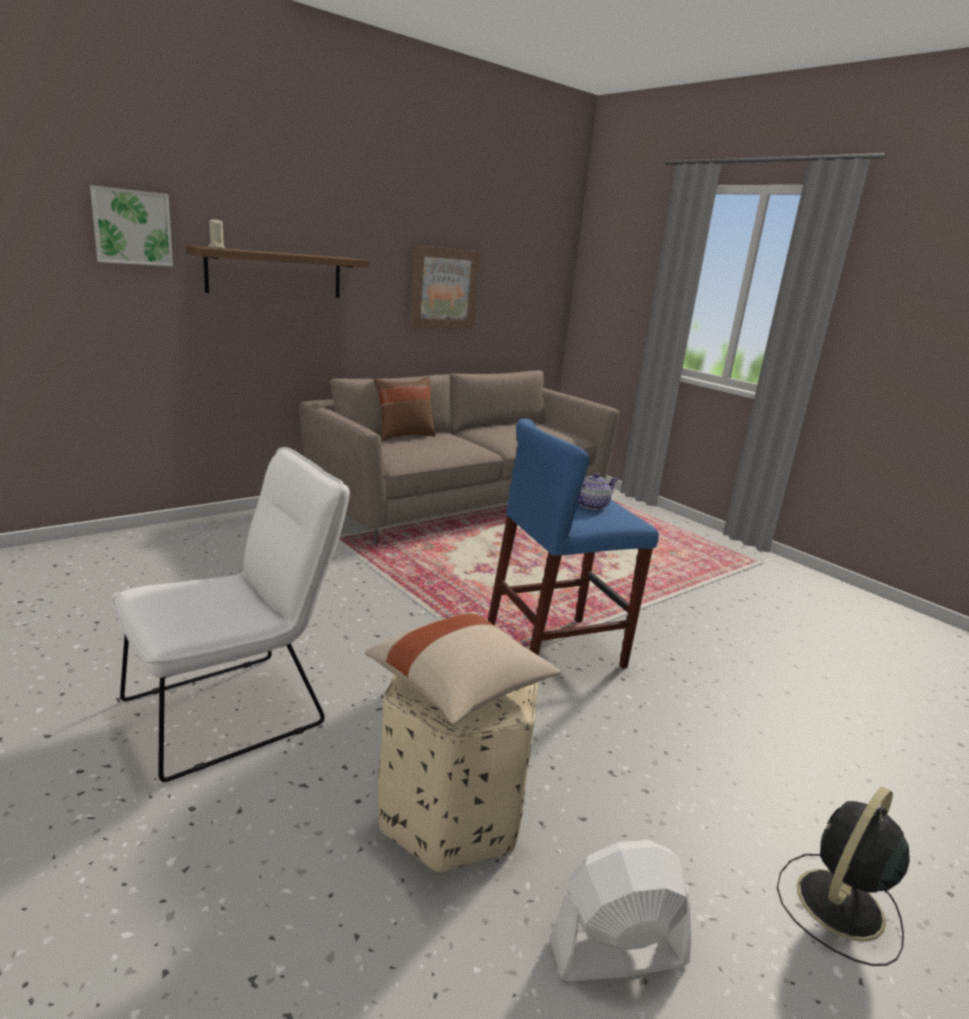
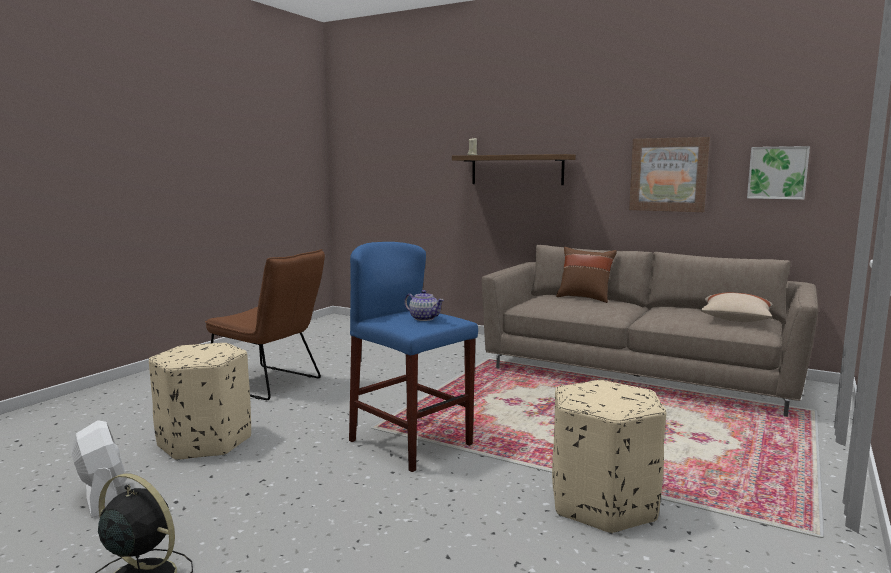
camera: 70 degrees right, 10 degrees down
(132, 227) = (437, 148): picture -> picture (777, 172)
(237, 708) = (270, 384): white chair -> brown chair
(461, 687) = (191, 352): beige pillow -> beige pillow (735, 320)
(711, 605) = (602, 504): none -> beige ottoman

